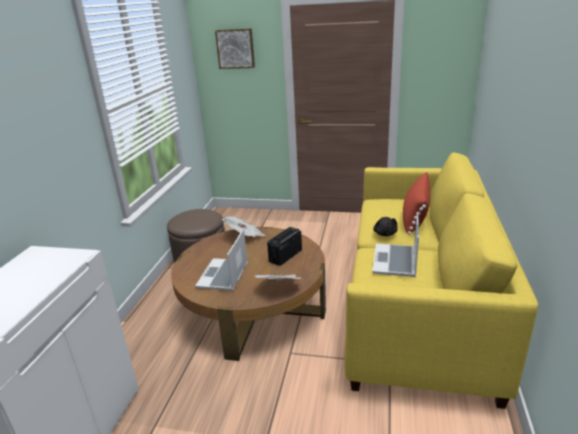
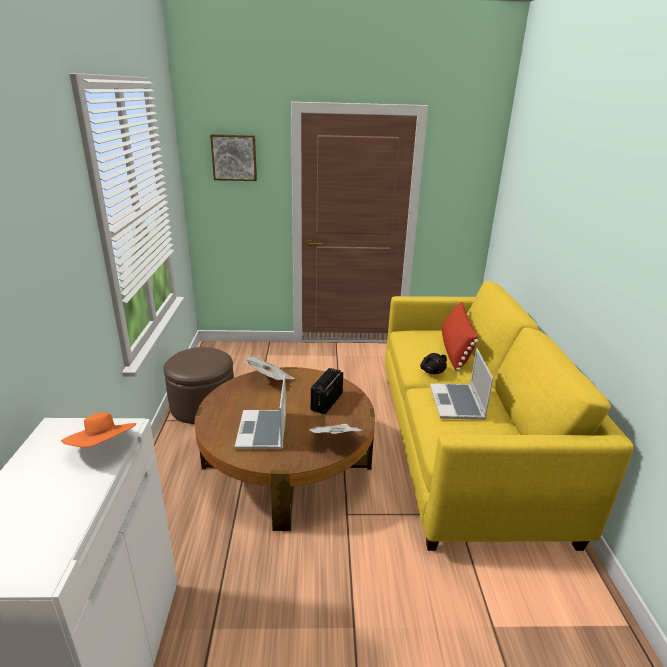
camera: 15 degrees left, 0 degrees up
(59, 268) = (104, 448): none -> orange hat

